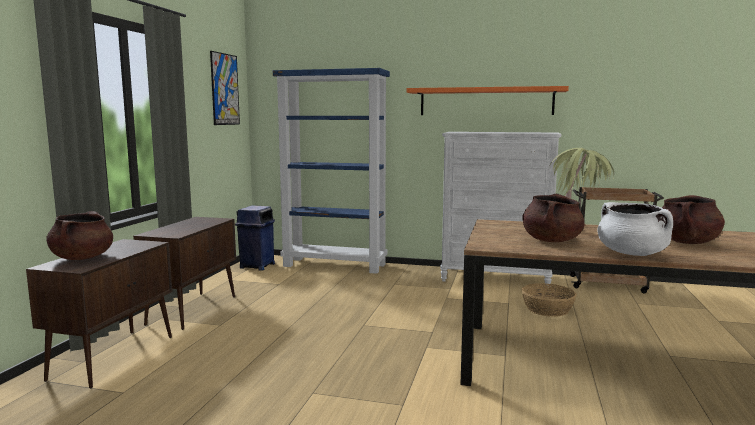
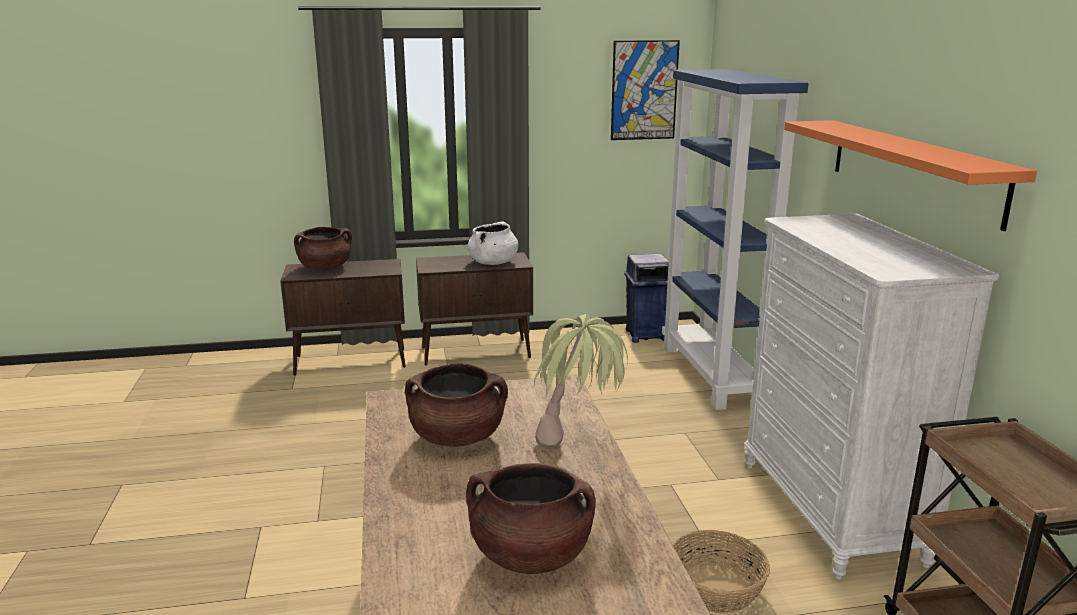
camera: 65 degrees right, 10 degrees up
(632, 253) = (404, 501): white cooking pot -> white cooking pot (493, 263)

